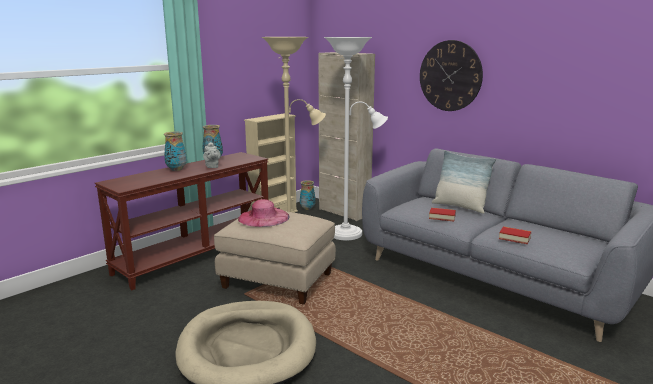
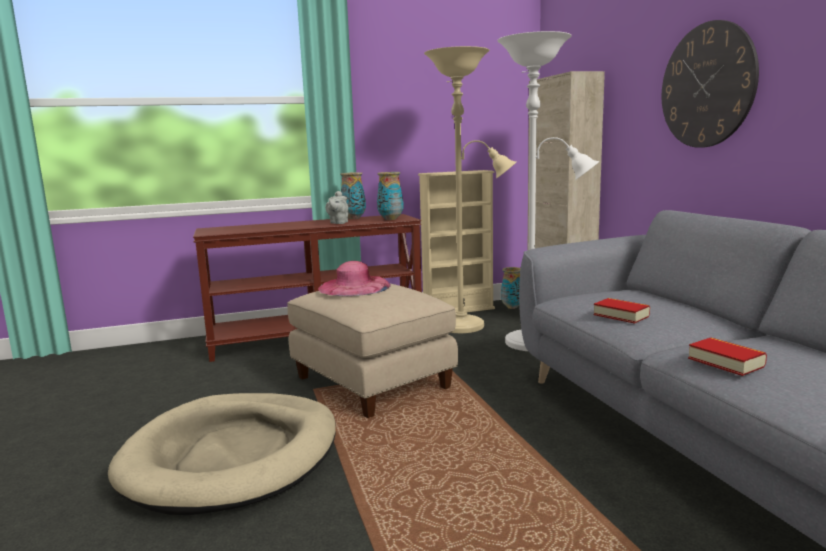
camera: 30 degrees right, 5 degrees down
(176, 169) = (295, 223): vase -> vase (390, 219)
(460, 207) = (678, 306): pillow -> none

